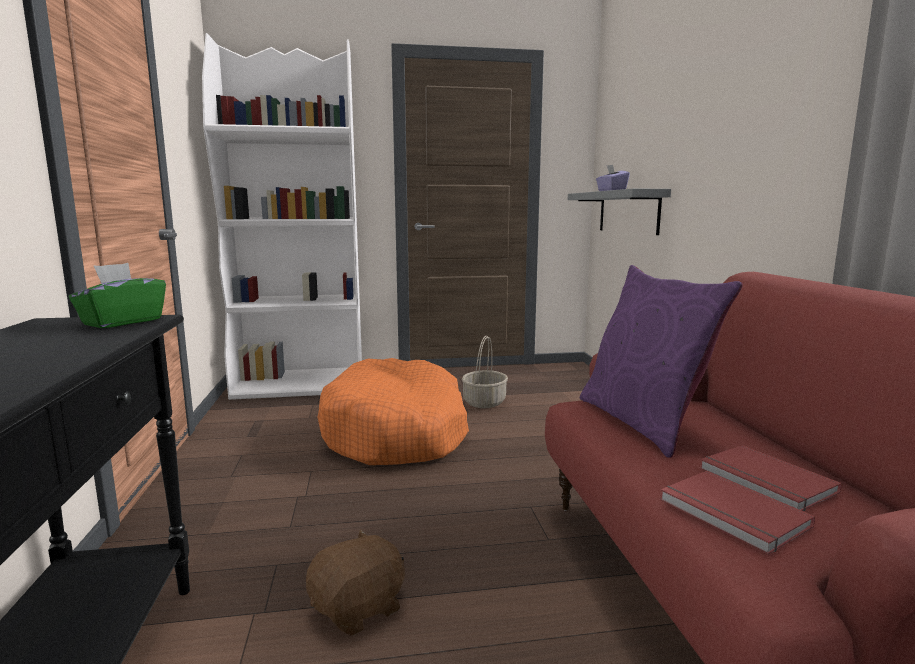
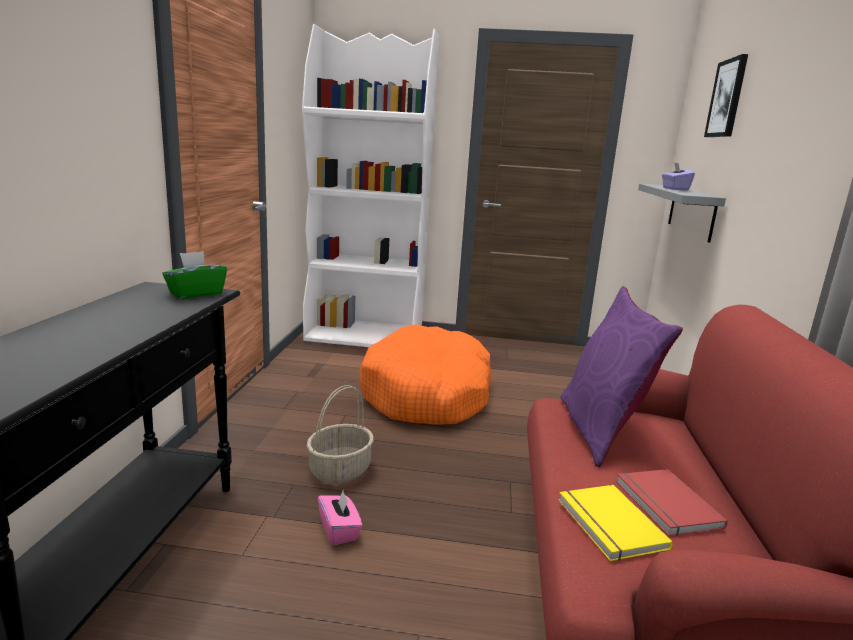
camera: 15 degrees right, 5 degrees up
(359, 609) = (339, 530): brown plush toy -> pink tissue box
(484, 402) = (517, 378): basket -> basket (340, 469)
(652, 97) = (727, 98): none -> picture
(731, 515) = (608, 525): red book -> yellow book

